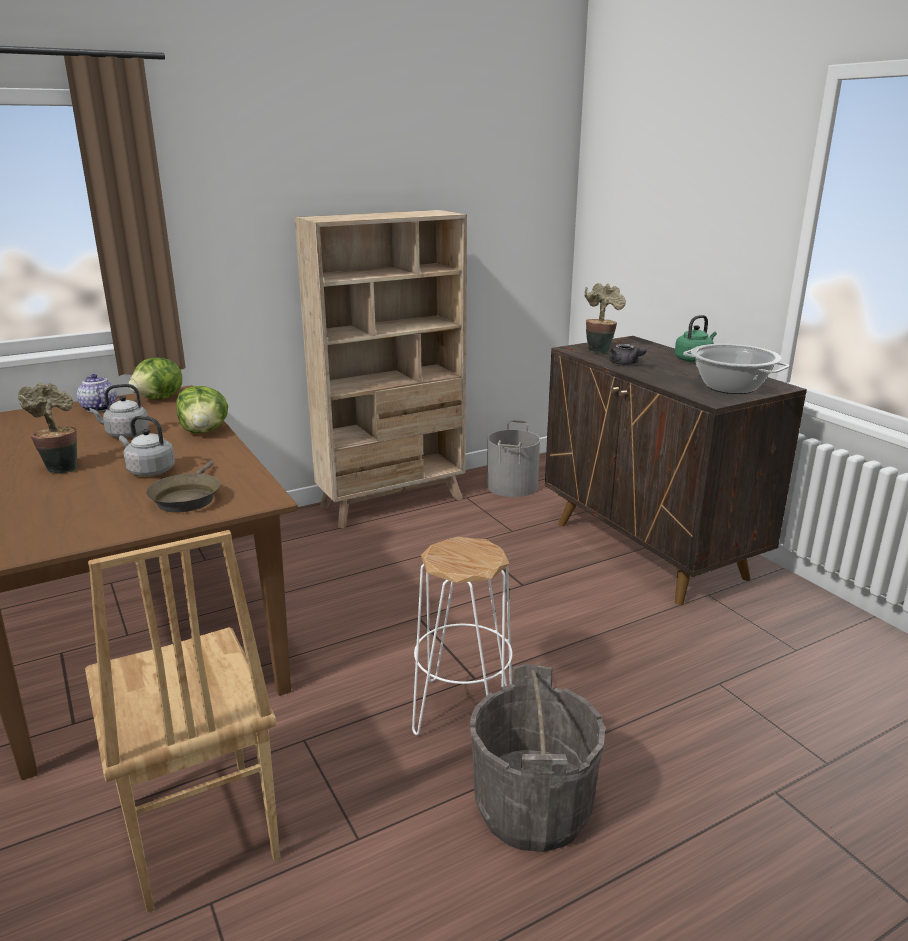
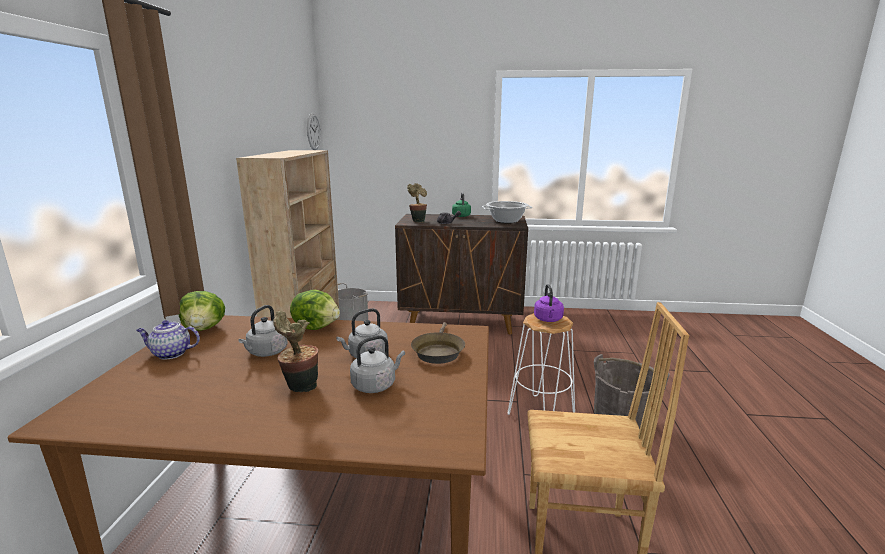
camera: 55 degrees left, 5 degrees down
(82, 494) = (376, 385): none -> grey kettle
(187, 498) = (438, 351): brown frying pan -> brown frying pan turned 60 degrees clockwise
(464, 554) = (548, 320): none -> purple kettle
(541, 181) = (313, 131): none -> wall clock

